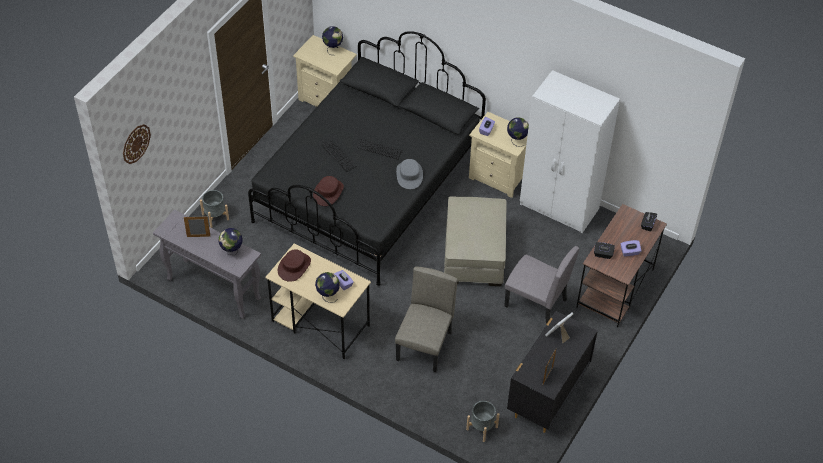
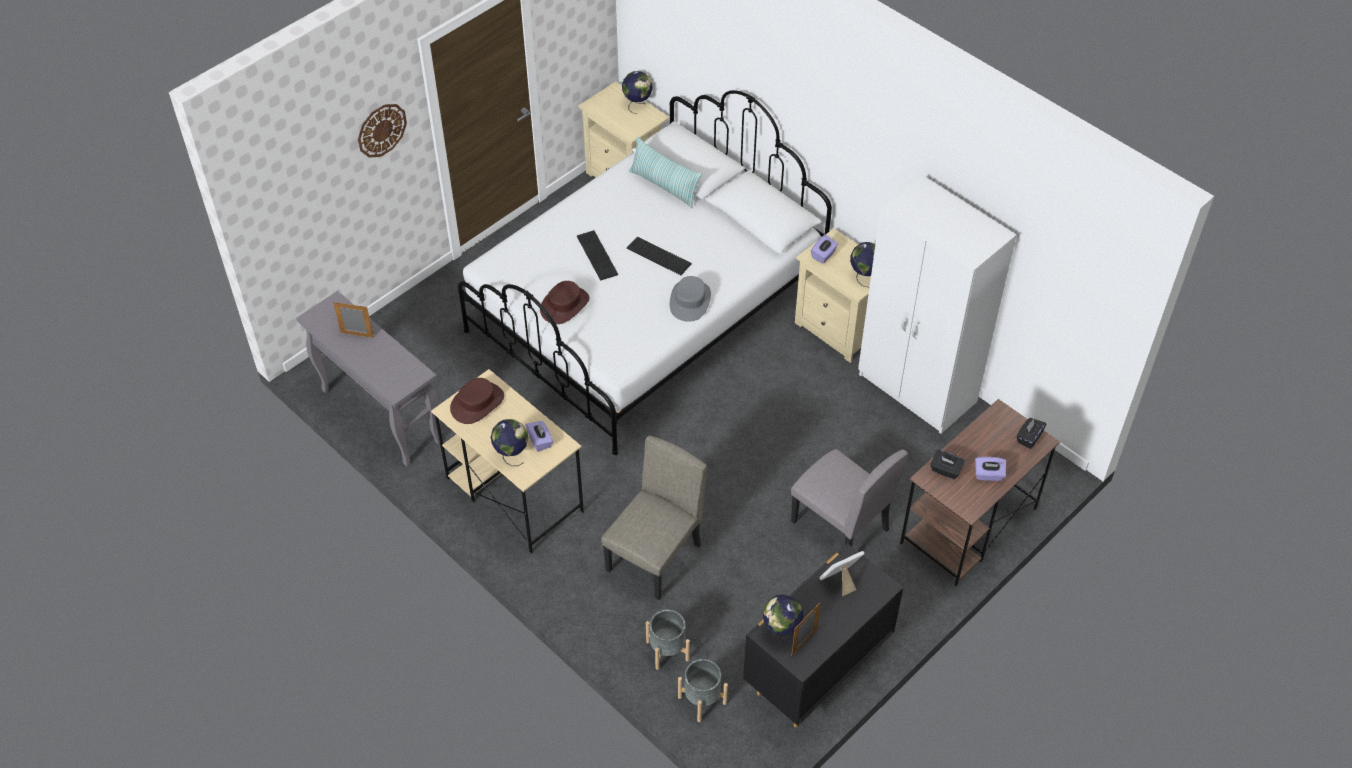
camera: 15 degrees right, 0 degrees up
(136, 143) = (280, 183): wall clock -> wall clock (381, 130)
(215, 217) = (417, 315): grey planter -> grey planter (667, 650)
(232, 251) = (396, 364): globe -> globe (781, 630)
(368, 101) = (664, 186): none -> pillow
(369, 188) = (646, 312): black bed -> white bed
(474, 255) = (769, 436): beige ottoman -> none

